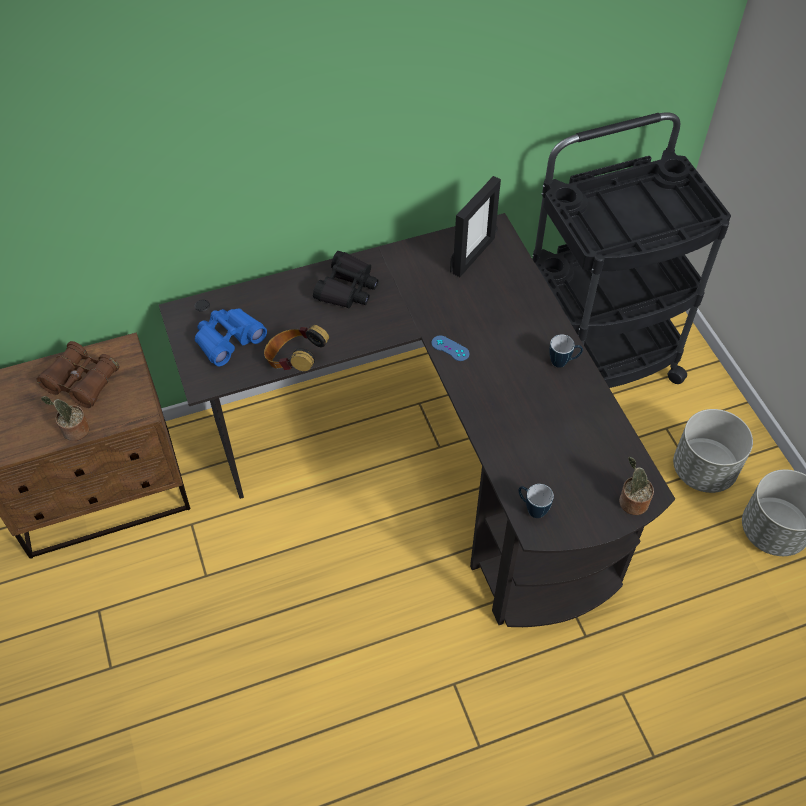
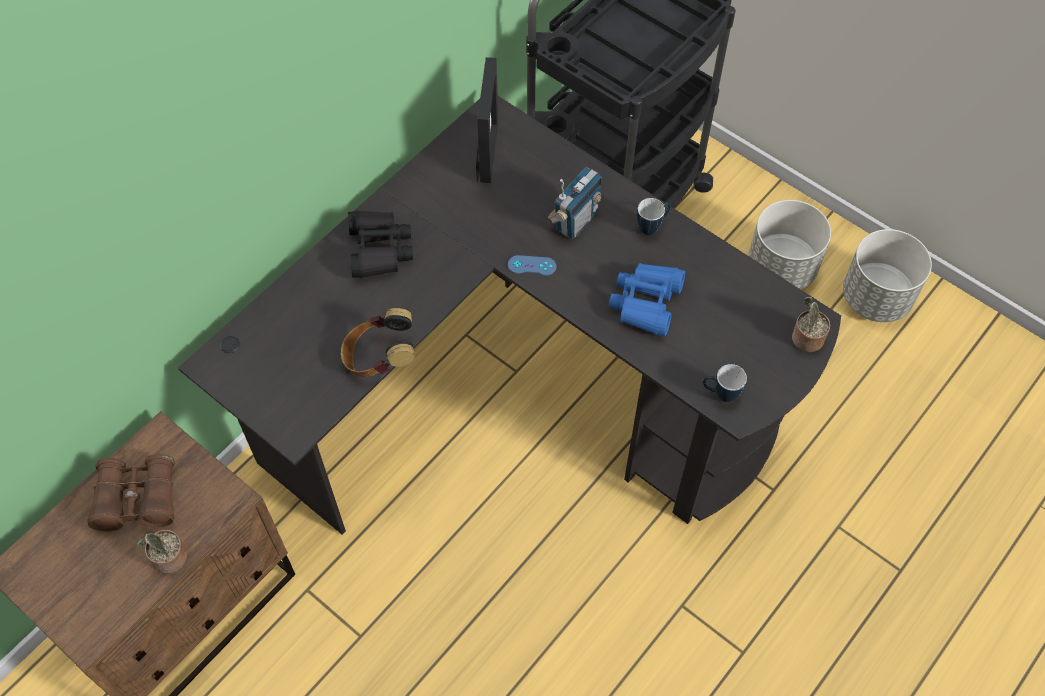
camera: 30 degrees left, 5 degrees up
(228, 340) = (288, 369): blue binoculars -> blue binoculars (646, 302)
(505, 331) = (575, 221): none -> radio

